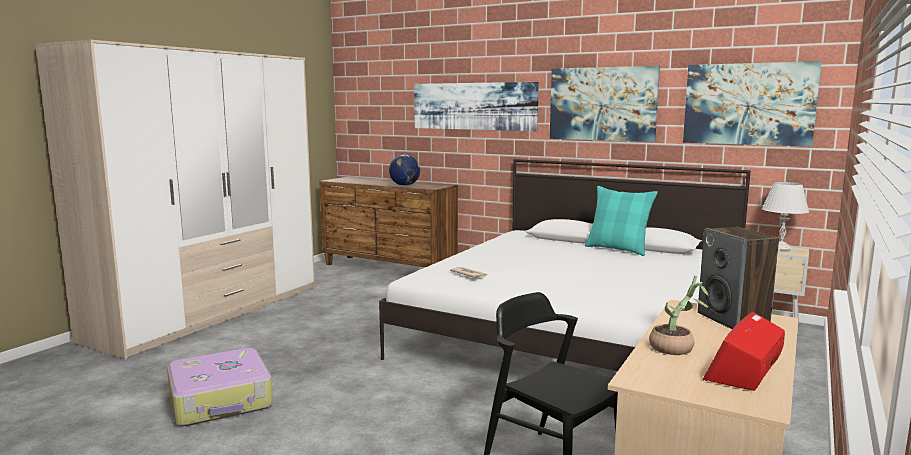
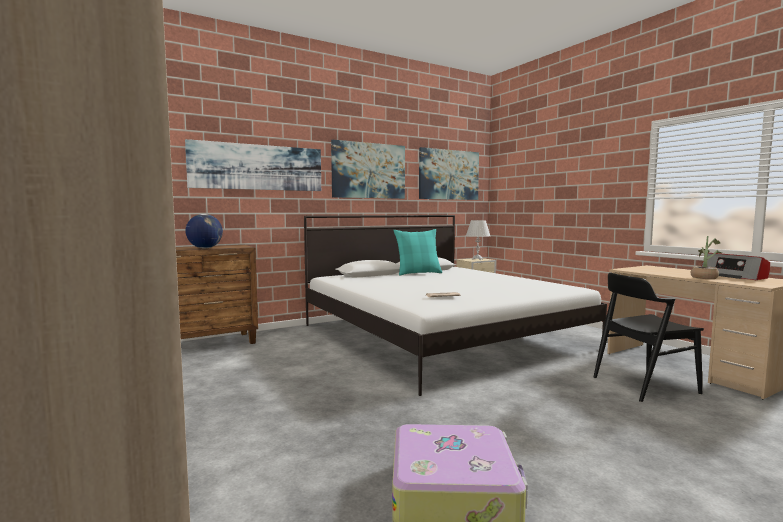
camera: 60 degrees left, 5 degrees down
(733, 319) = (651, 269): speaker -> none

